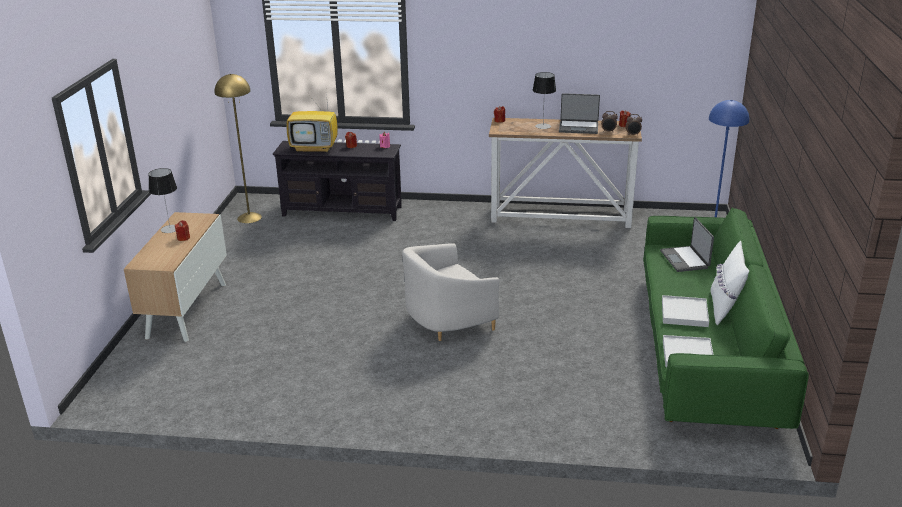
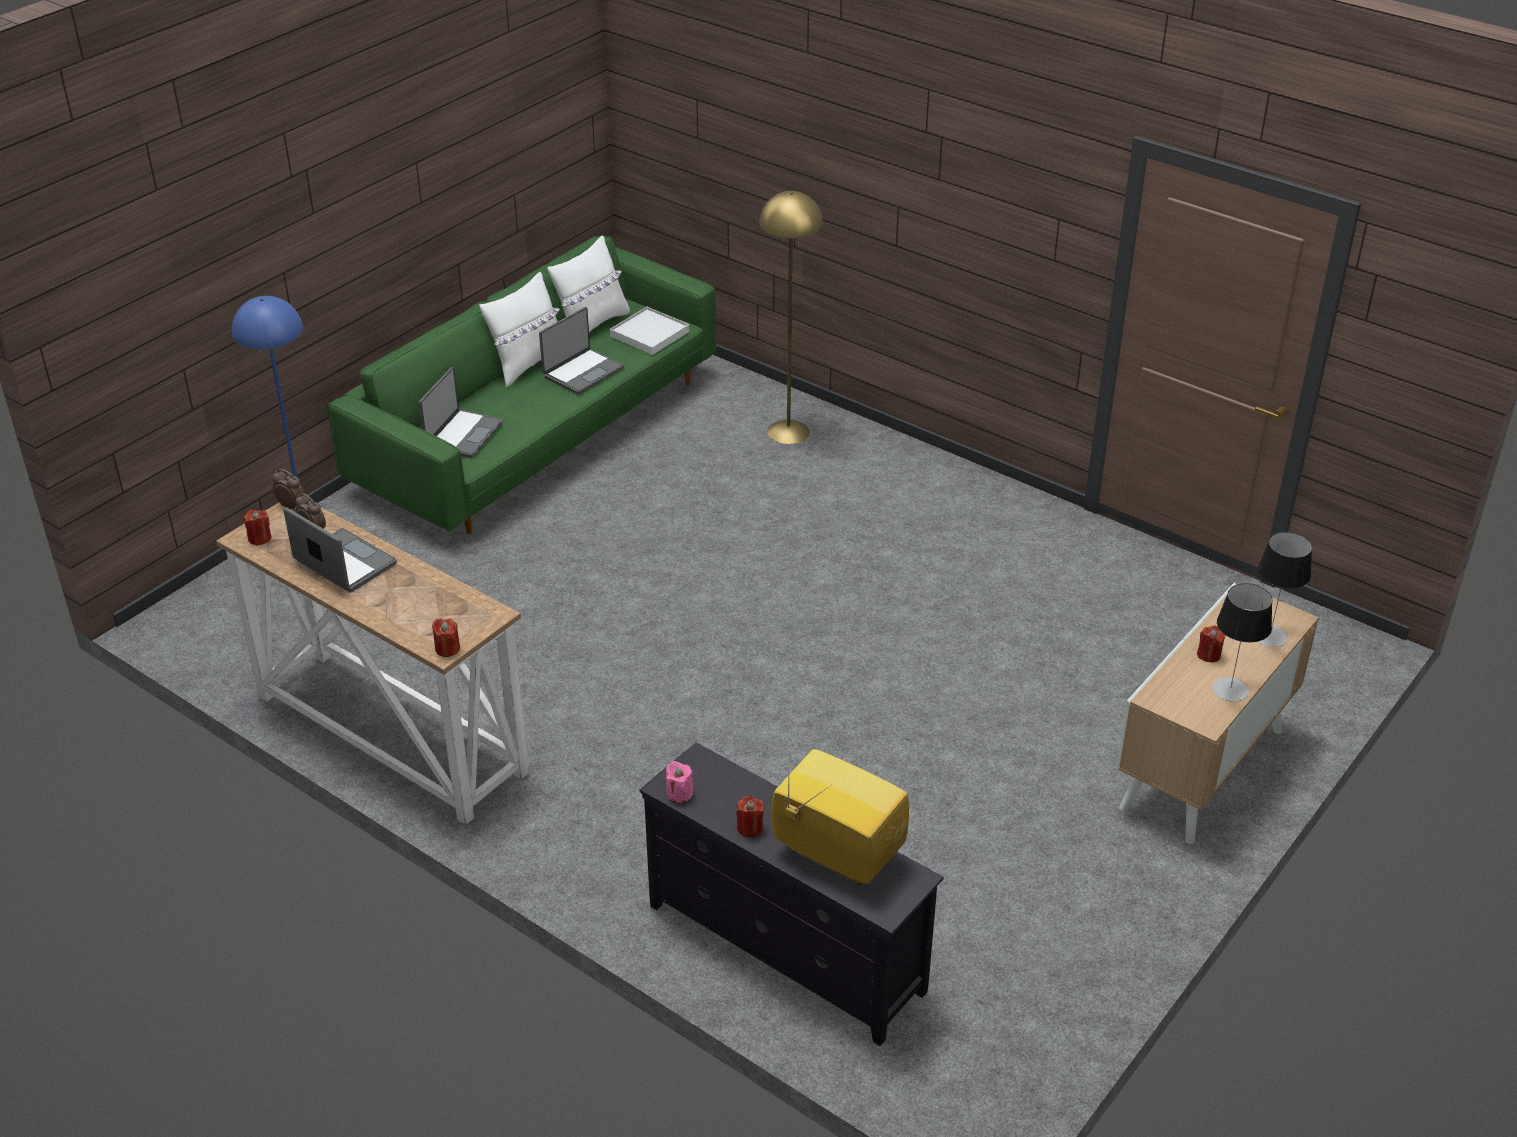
camera: 150 degrees left, 10 degrees up
(249, 218) = (1004, 1024): yellow floor lamp -> yellow floor lamp (788, 431)
(448, 321) = (805, 588): white armchair -> none
(543, 126) = (396, 595): table lamp -> table lamp (1269, 636)
(684, 313) = (582, 372): white tray -> laptop
(735, 349) = (592, 325): none -> white pillow

